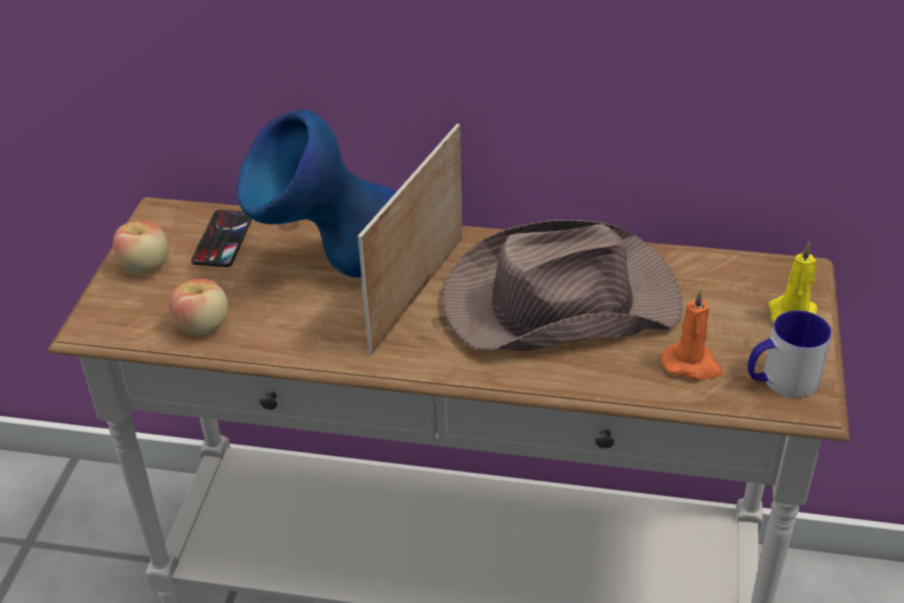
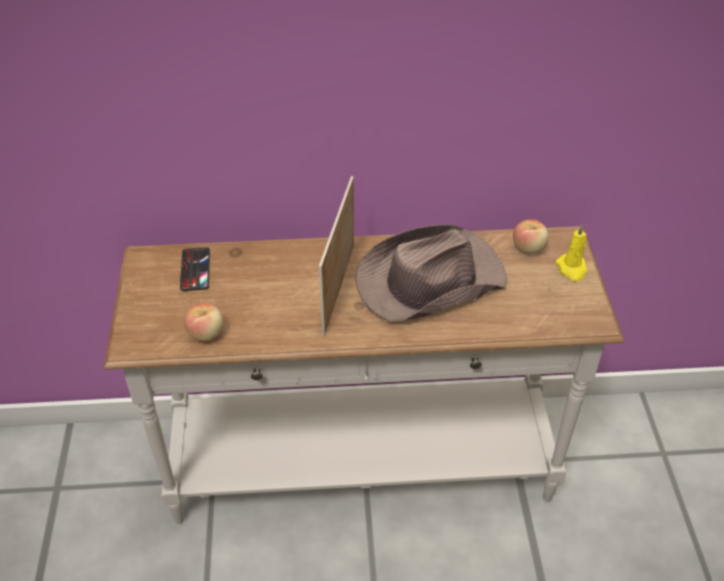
camera: 15 degrees left, 5 degrees up
(146, 266) = (150, 297): apple -> apple (528, 248)
(332, 270) = (277, 281): blue vase -> none
(692, 365) = (522, 309): orange candle -> none
(780, 381) = (576, 311): mug -> none

